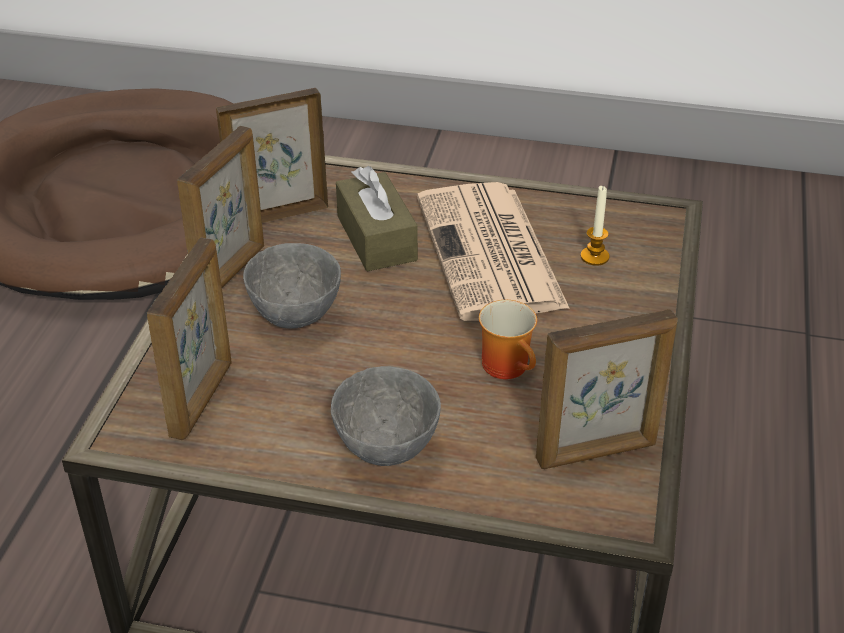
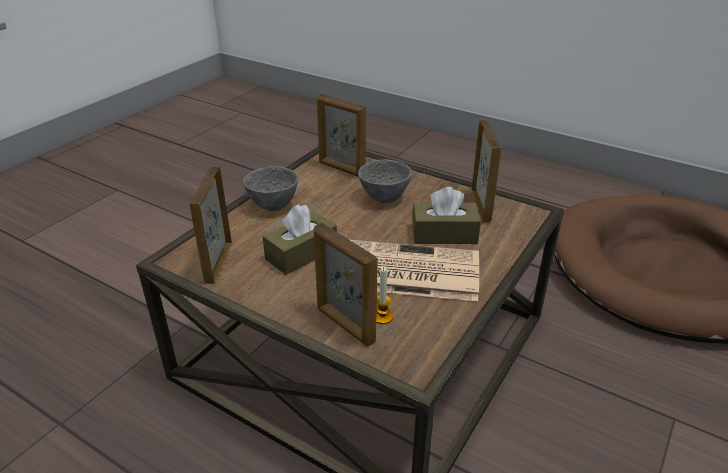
camera: 110 degrees right, 5 degrees down
(231, 272) = (431, 185): picture frame -> picture frame (345, 325)
(511, 366) = (301, 253): mug -> brown tissue box

